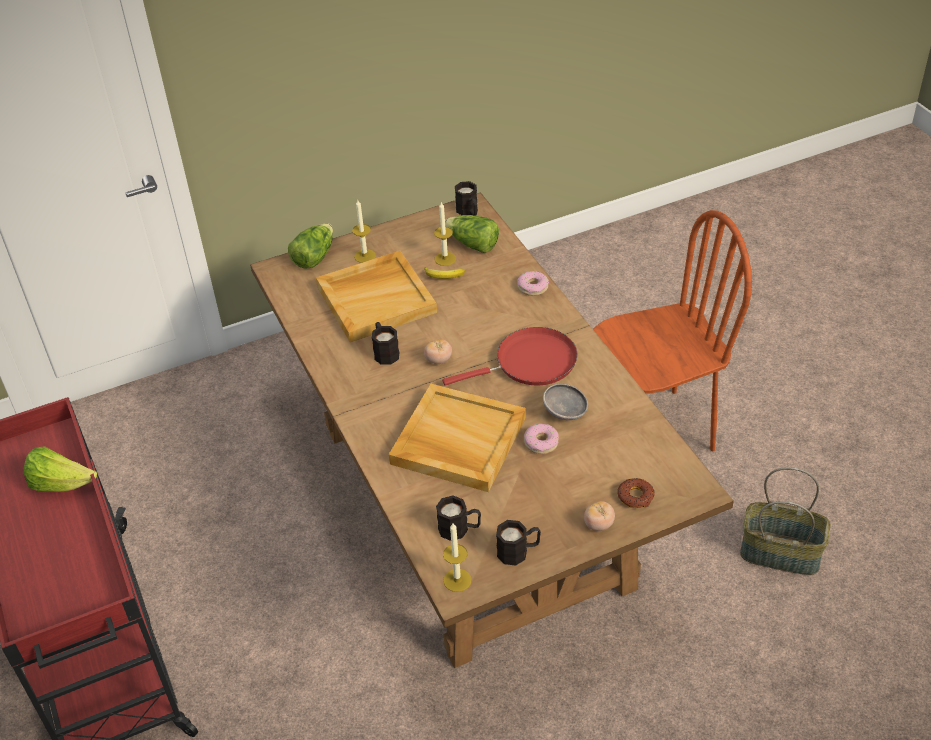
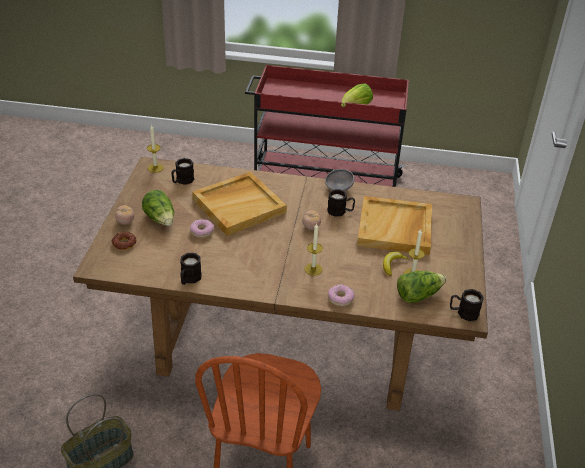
camera: 120 degrees right, 5 degrees down
(314, 256) = (466, 222): lettuce -> lettuce (160, 219)
(364, 256) = (448, 242): candle -> candle (313, 269)
(518, 551) = (145, 191): black mug -> black mug (189, 279)
(530, 363) = (268, 259): red frying pan -> none
(566, 412) = (212, 252): grey bowl -> grey bowl (338, 188)

